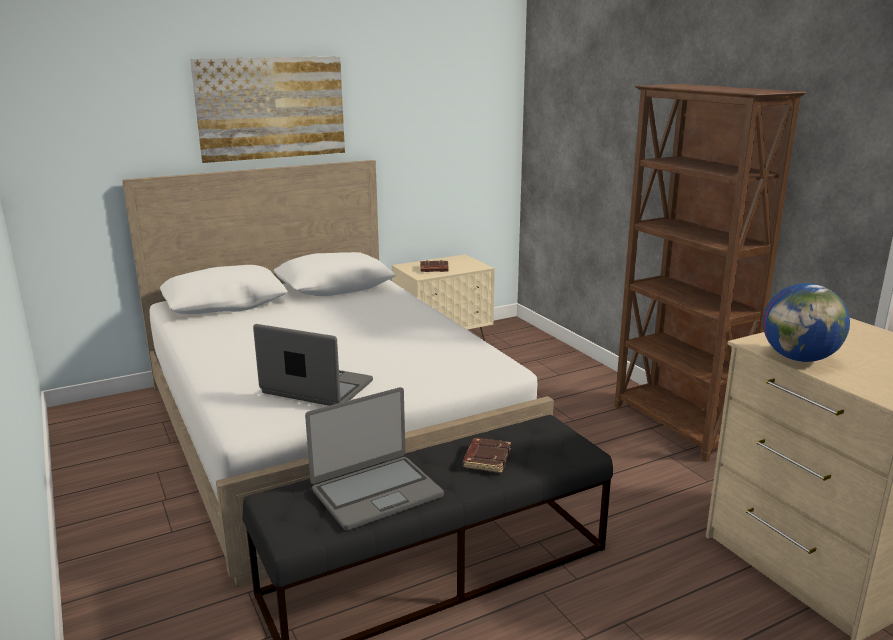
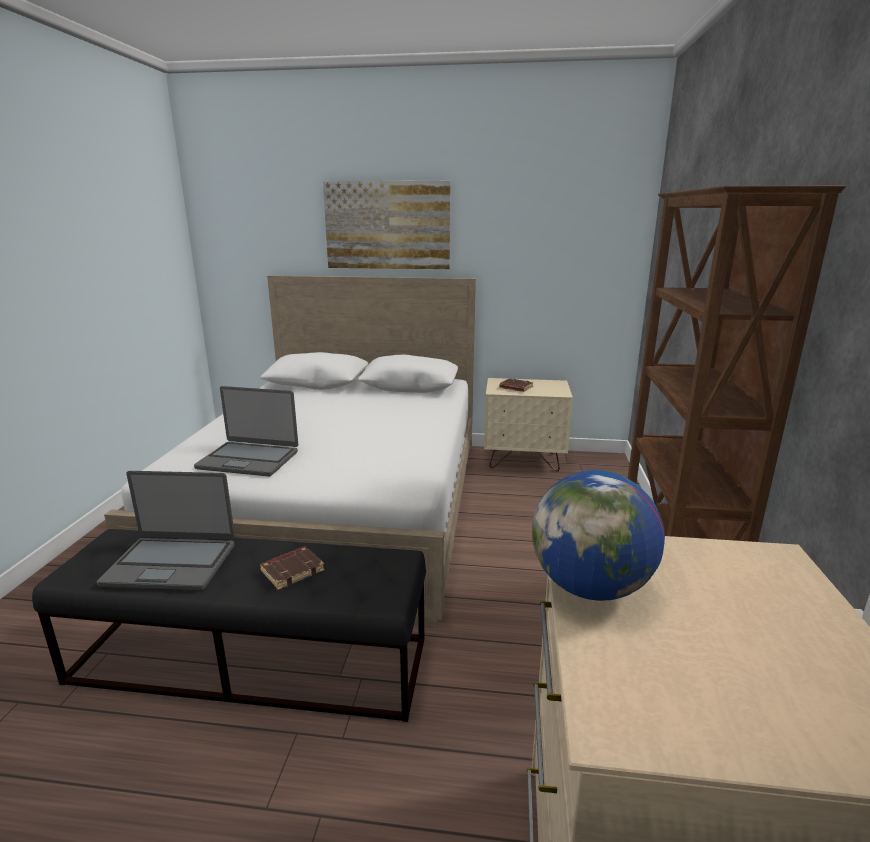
camera: 35 degrees right, 0 degrees up
(316, 388) = (249, 459): laptop -> laptop turned 135 degrees clockwise

